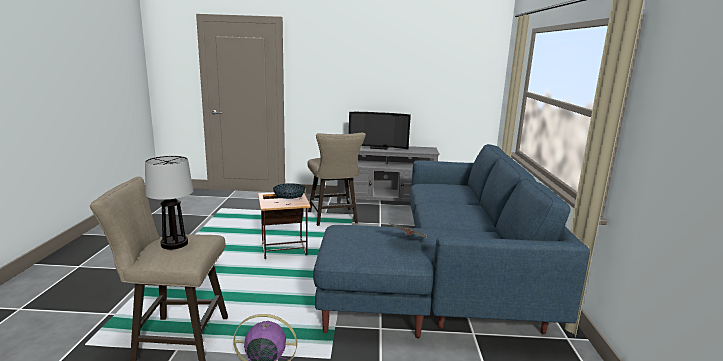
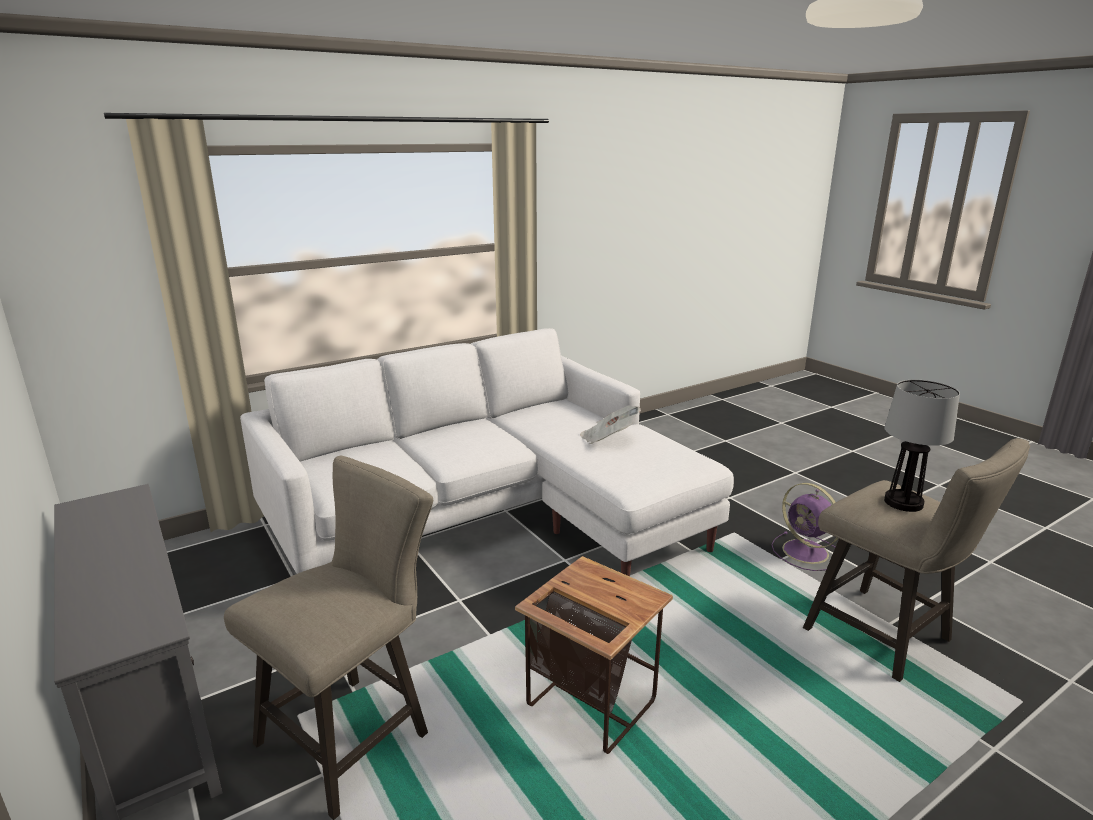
camera: 125 degrees left, 5 degrees up
(289, 198) = (583, 593): bowl -> none
(378, 147) = (114, 574): television -> none
(449, 278) = (493, 519): blue sofa -> white sofa

